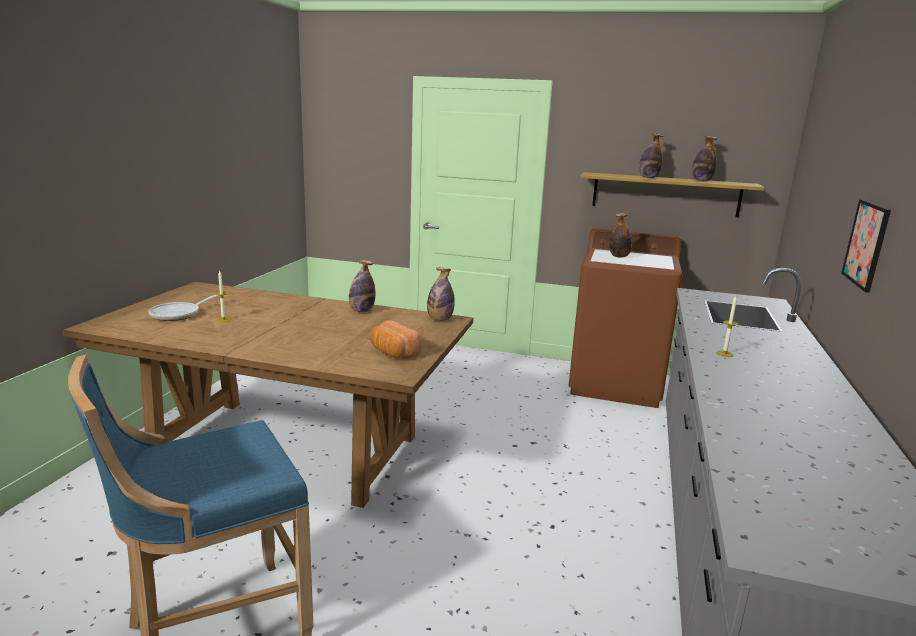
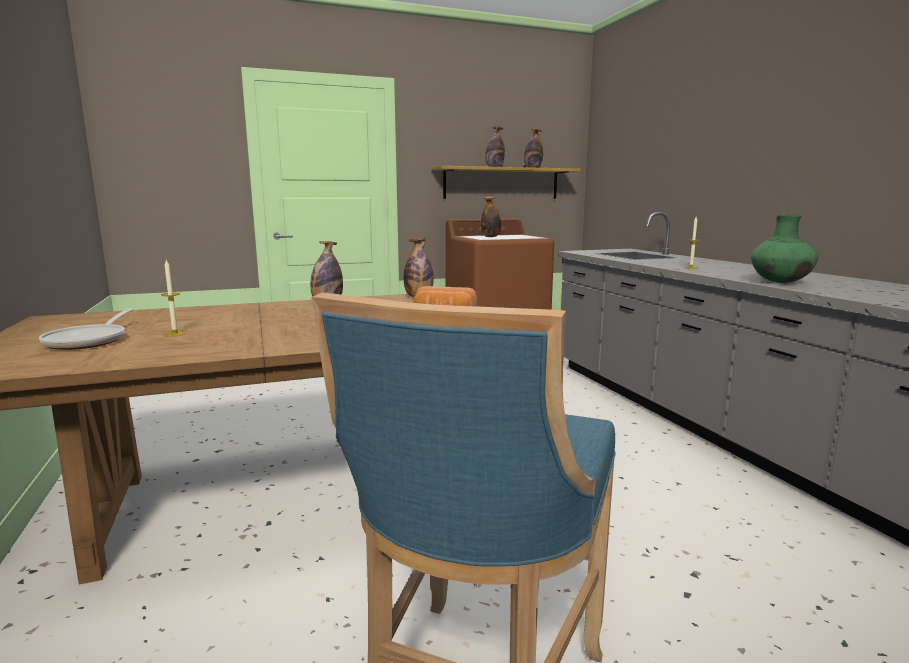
camera: 35 degrees left, 5 degrees down
(738, 405) = (780, 282): none -> green vase
(866, 244) = (746, 171): picture -> none

